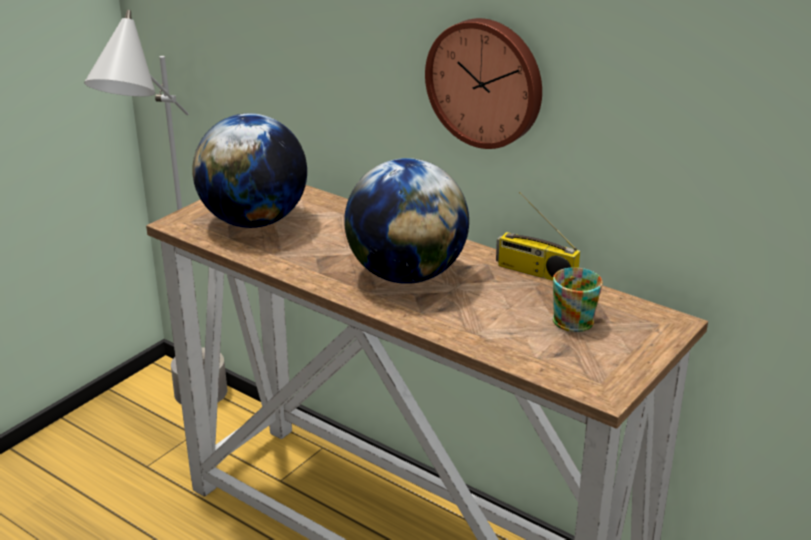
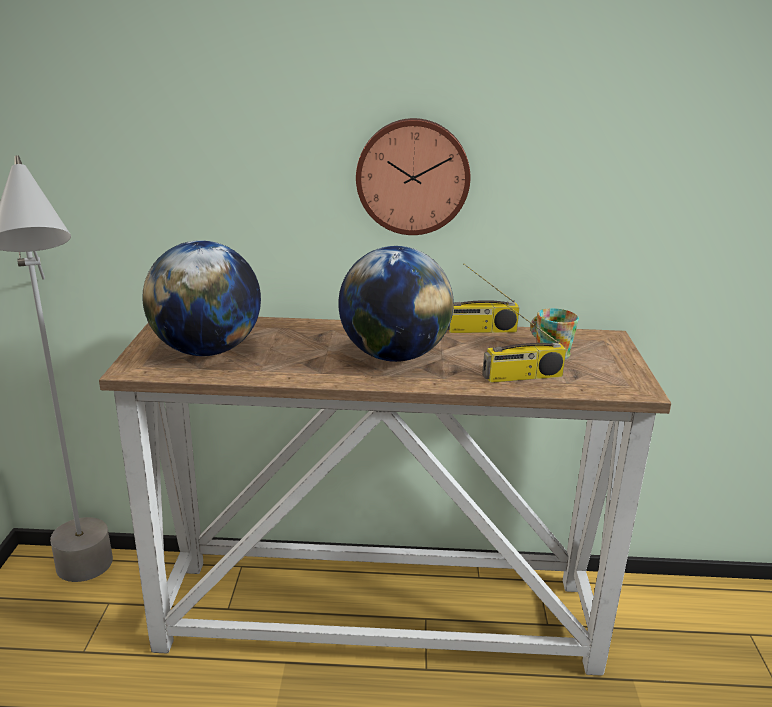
camera: 35 degrees left, 5 degrees down
(499, 336) = (522, 377): none -> radio

